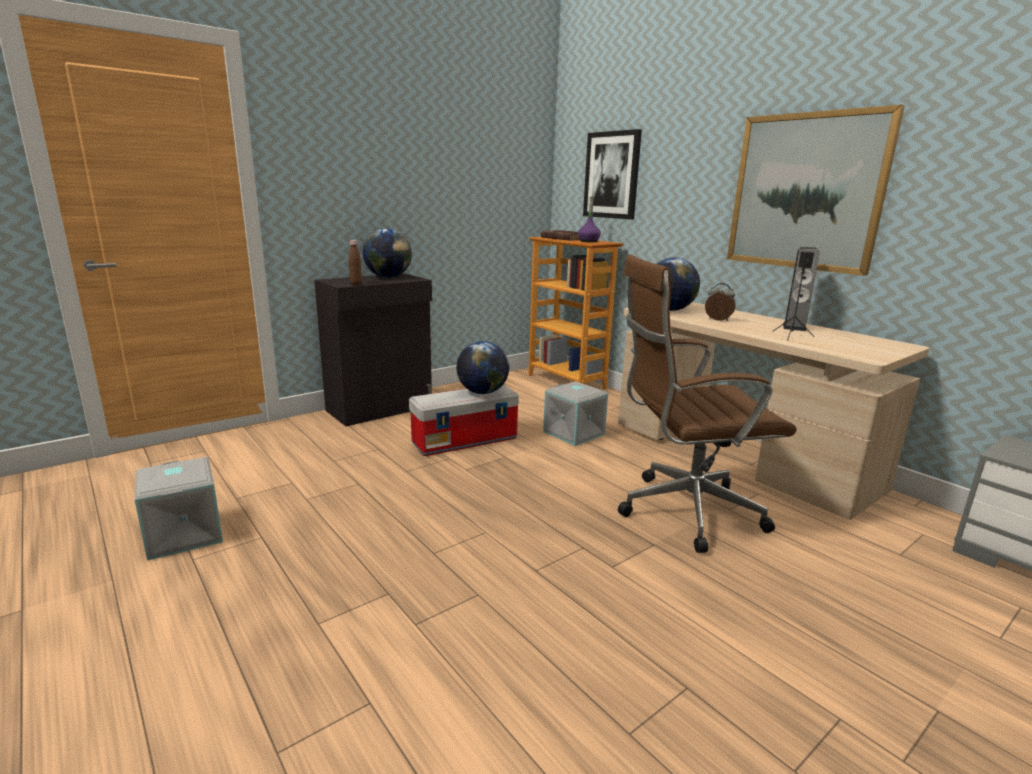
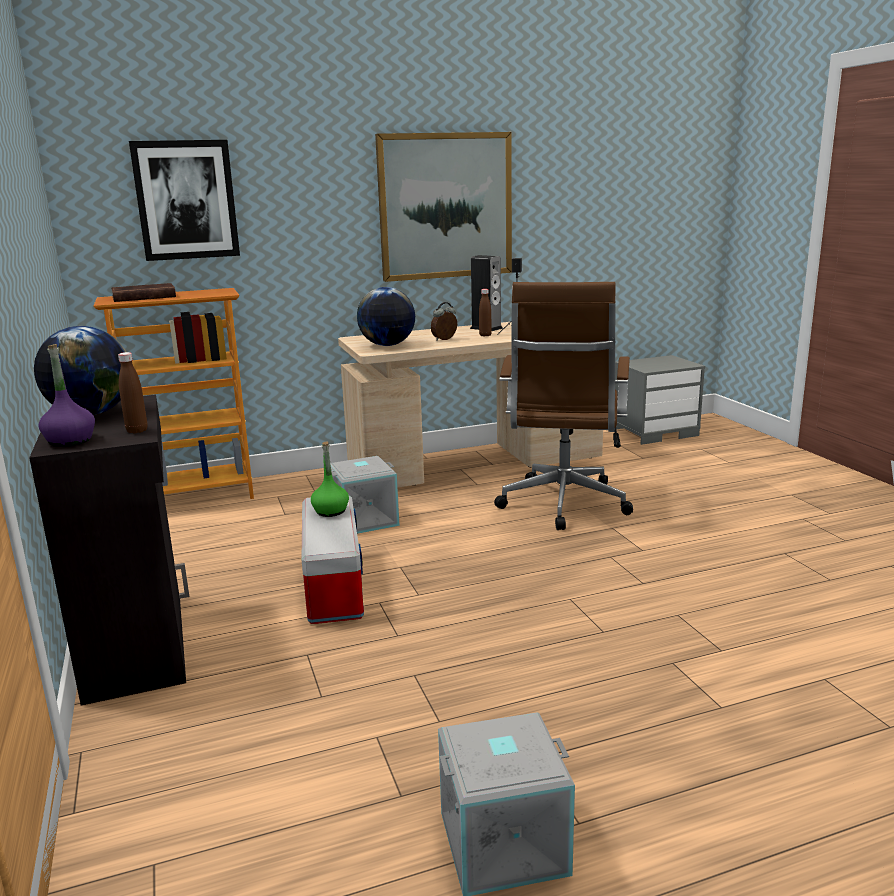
camera: 70 degrees left, 0 degrees up
(482, 392) = (331, 511): globe -> green bottle
(588, 241) = (197, 293): purple bottle -> purple bottle (70, 441)
(759, 328) = (485, 335): none -> brown bottle

